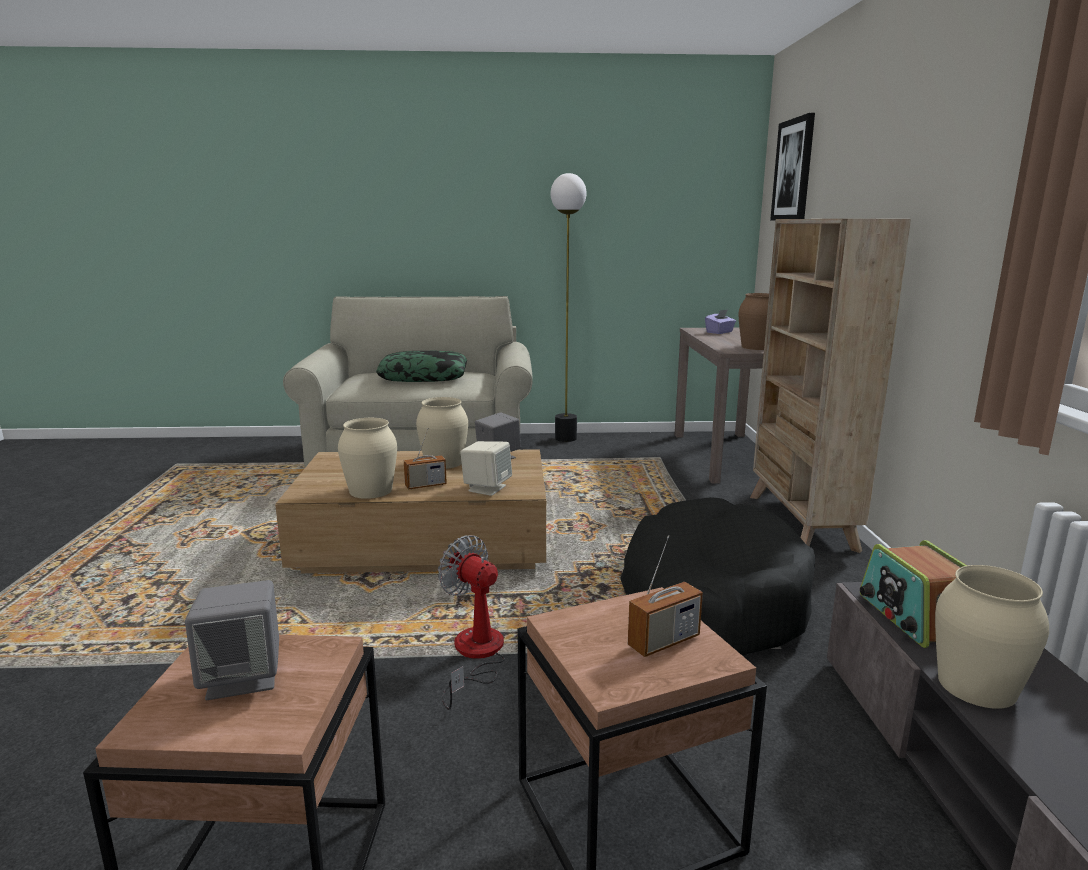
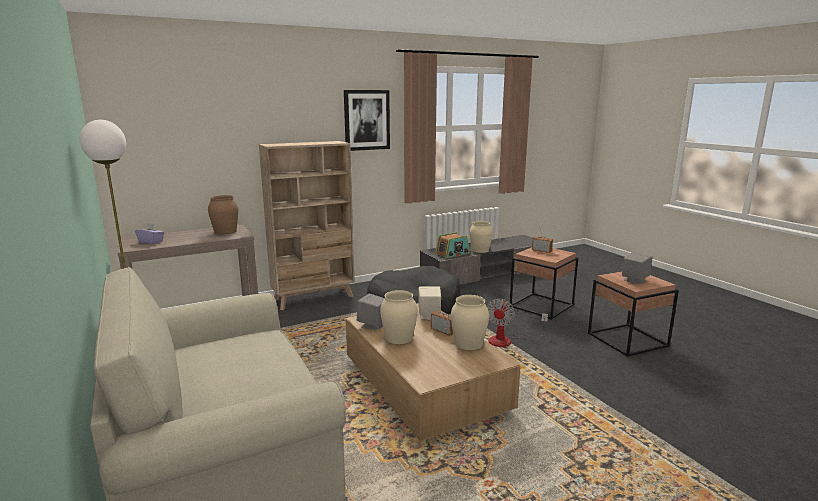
camera: 115 degrees left, 0 degrees up
(424, 377) = (233, 363): pillow -> none
(793, 170) = (164, 112): picture -> picture (366, 120)

